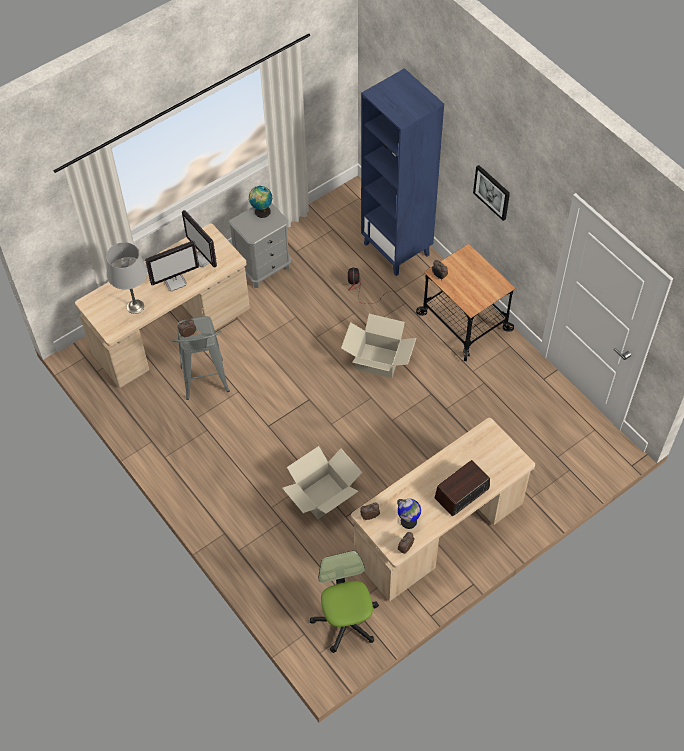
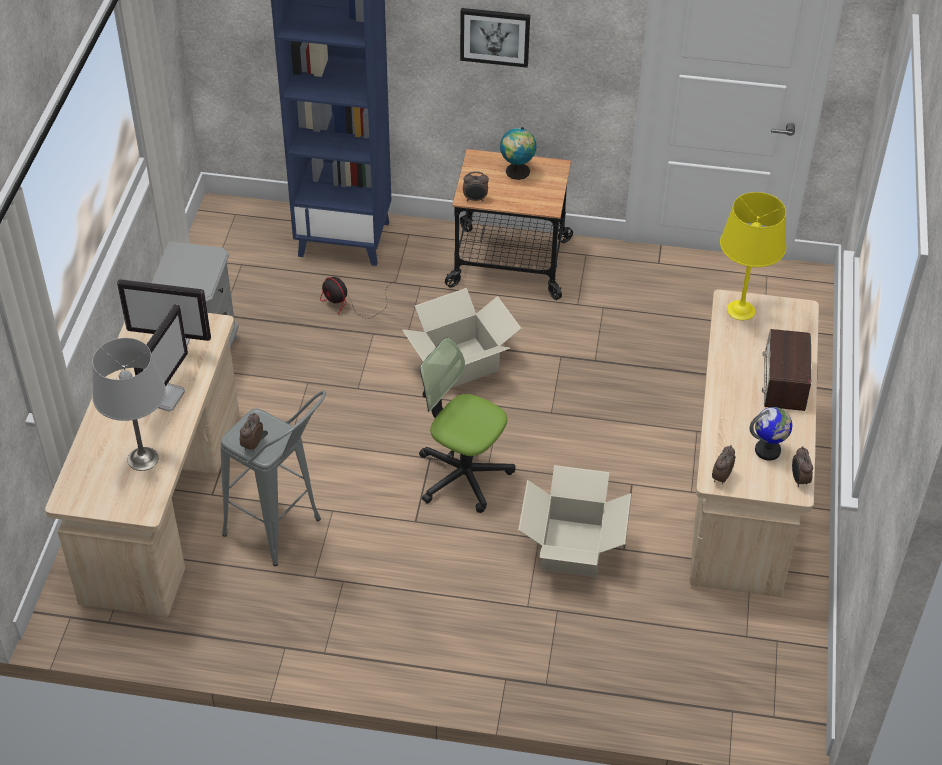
camera: 45 degrees left, 10 degrees down
(261, 212) = (180, 259): globe -> globe (517, 172)
(346, 621) = (760, 658): office chair -> office chair (463, 475)
(488, 438) = (741, 310): none -> yellow table lamp

